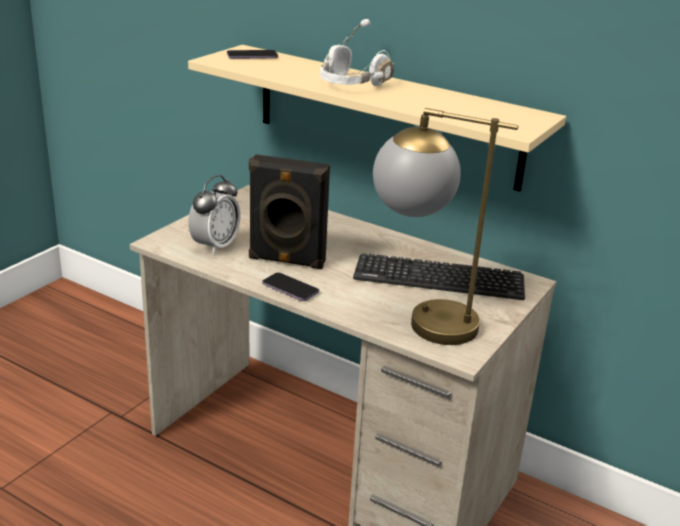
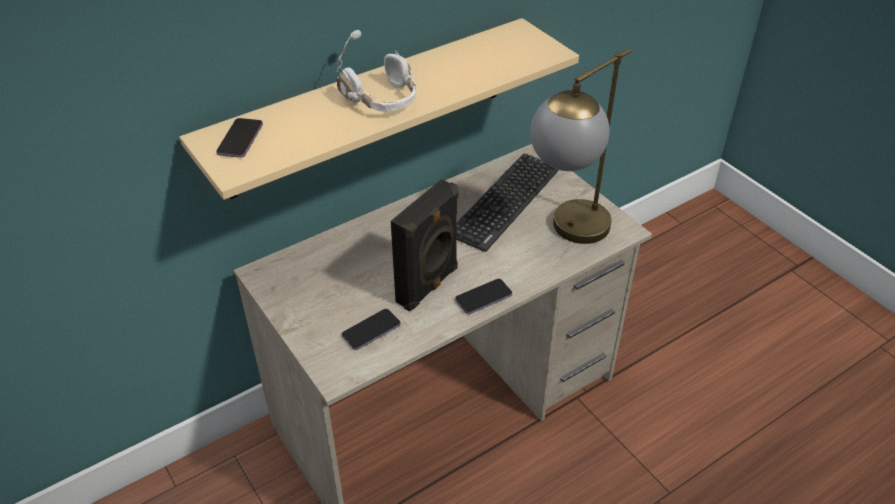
camera: 65 degrees left, 15 degrees up
(215, 246) = (371, 330): alarm clock -> phone

